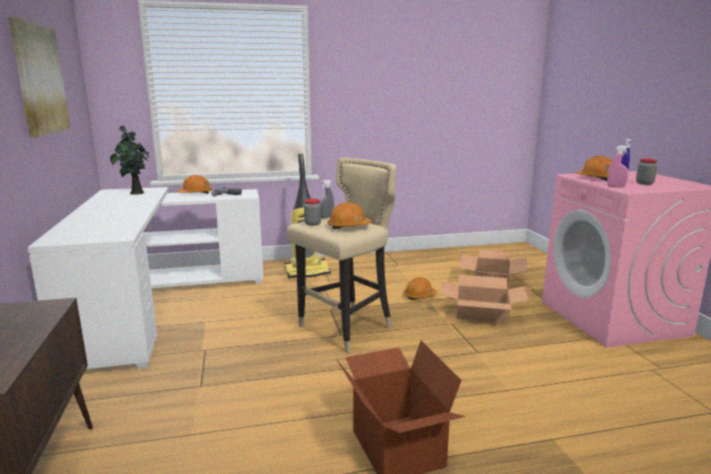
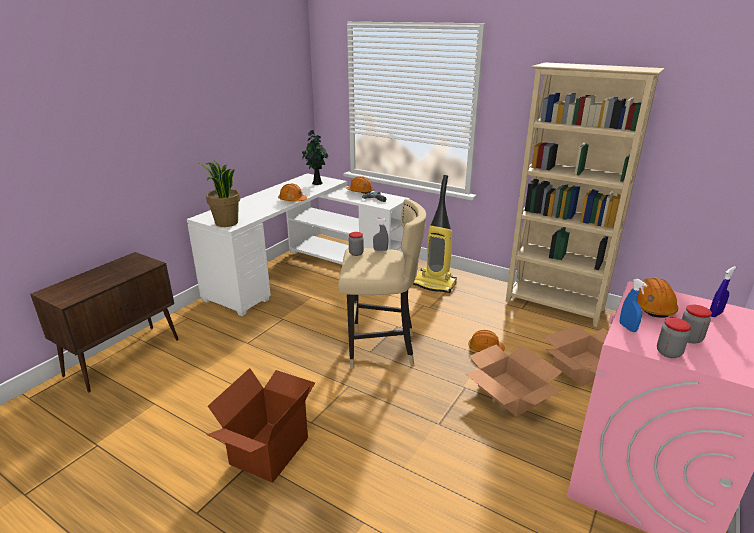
camera: 45 degrees right, 10 degrees up
(39, 79) = (236, 101): picture -> none
(105, 236) = (226, 223): none -> potted plant
(348, 226) = (370, 266): orange hard hat -> orange hard hat (292, 200)
(415, 257) = (554, 306): none -> beige bookcase
(616, 187) = (627, 327): pink spray bottle -> blue spray bottle
(656, 189) = (668, 353): none -> jar

